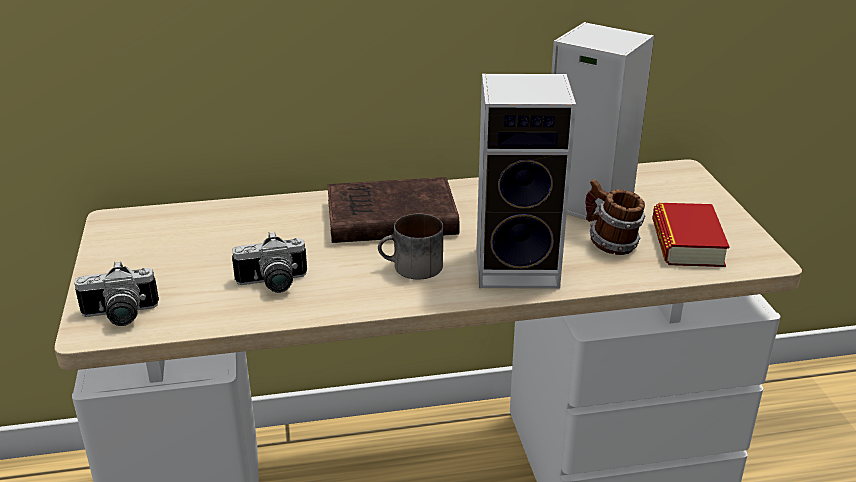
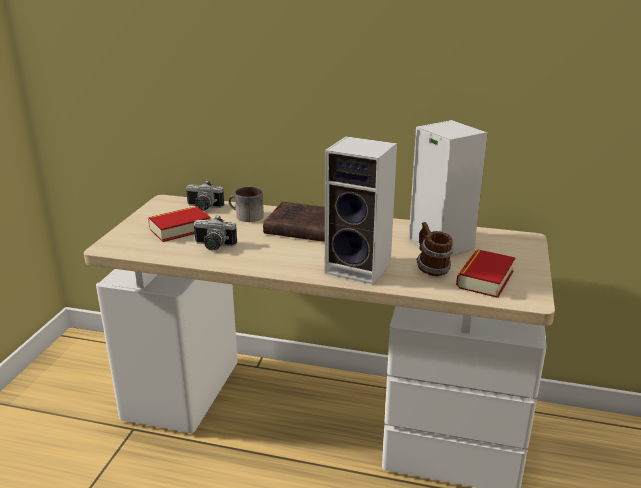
camera: 25 degrees right, 5 degrees down
(119, 316) = (125, 244): camera -> camera (203, 208)
(190, 267) = (180, 229): none -> book
(412, 268) = (296, 255): mug -> mug (246, 216)

